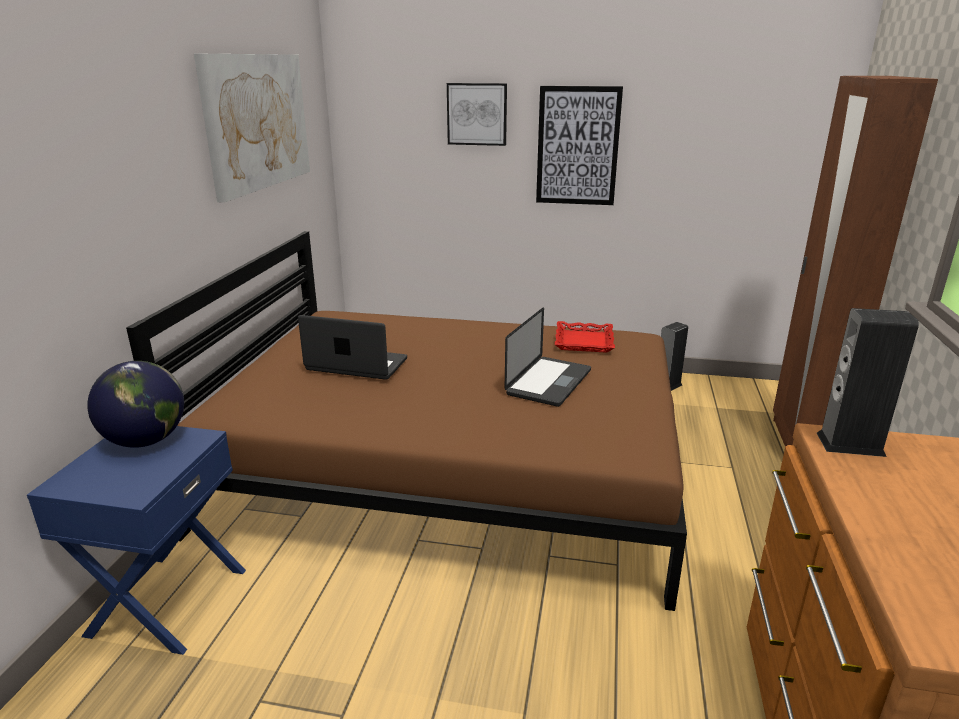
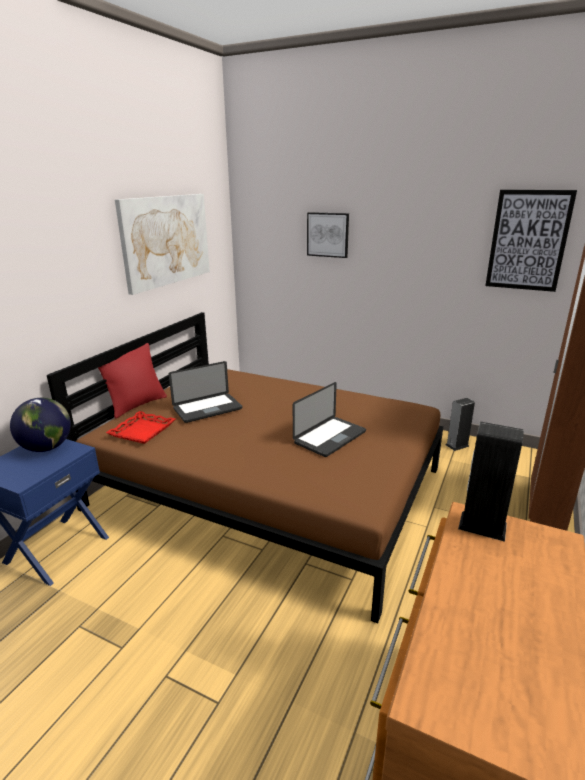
camera: 15 degrees right, 0 degrees up
(243, 371) = (137, 405): none -> red pillow
(356, 365) = (207, 409): laptop -> laptop turned 120 degrees clockwise
(577, 146) = (398, 260): picture -> picture (528, 241)
(584, 342) = (375, 408): red tray -> red tray (142, 431)

